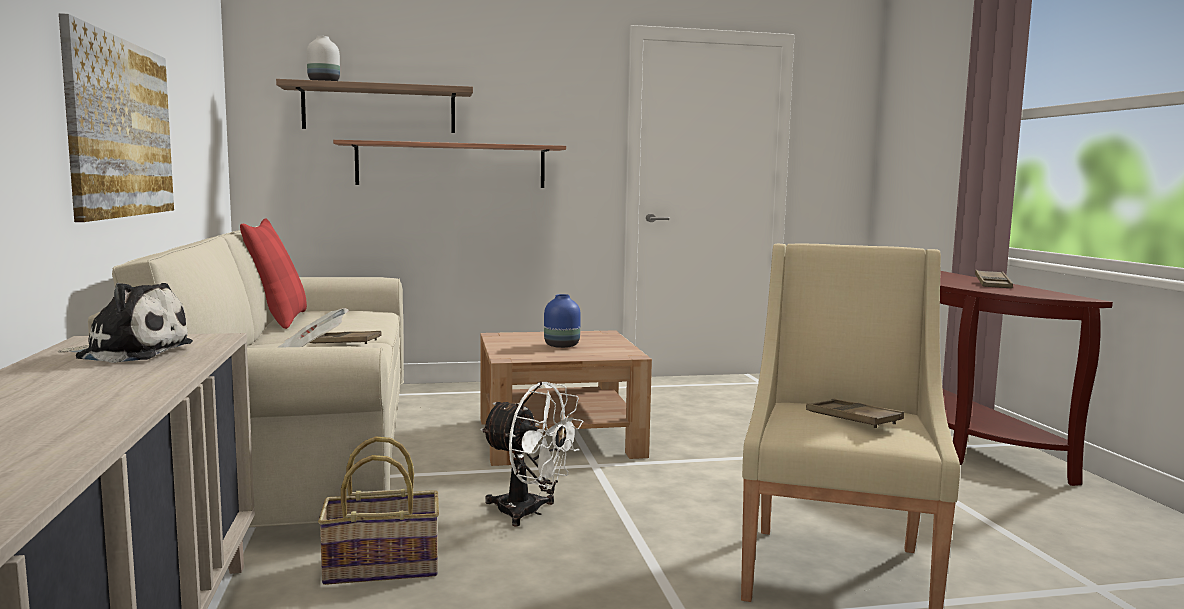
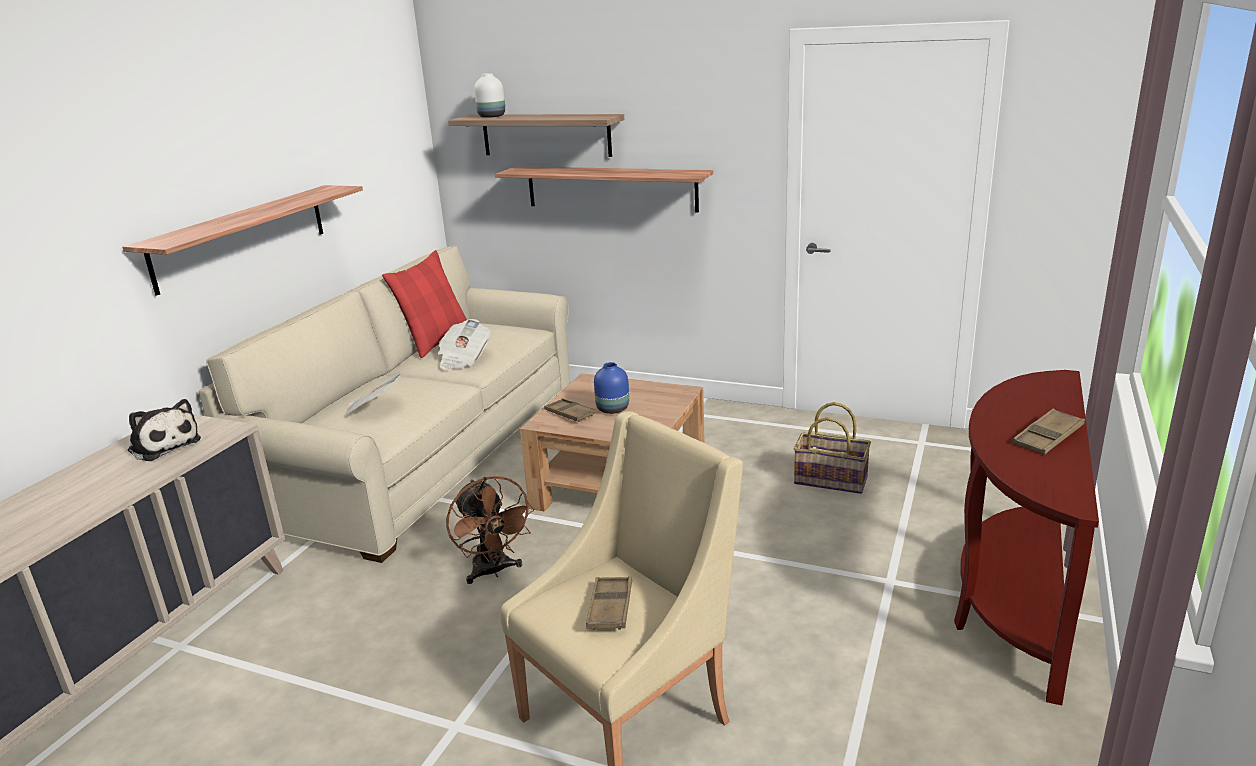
camera: 35 degrees right, 15 degrees up
(122, 128) = (241, 236): picture -> shelf
(341, 327) = (463, 359): none -> newspaper
(345, 343) = (428, 390): brown tray -> brown tray (570, 414)
(382, 566) = (351, 596): basket -> basket (831, 480)
(529, 512) = (493, 571): white fan -> brown fan

